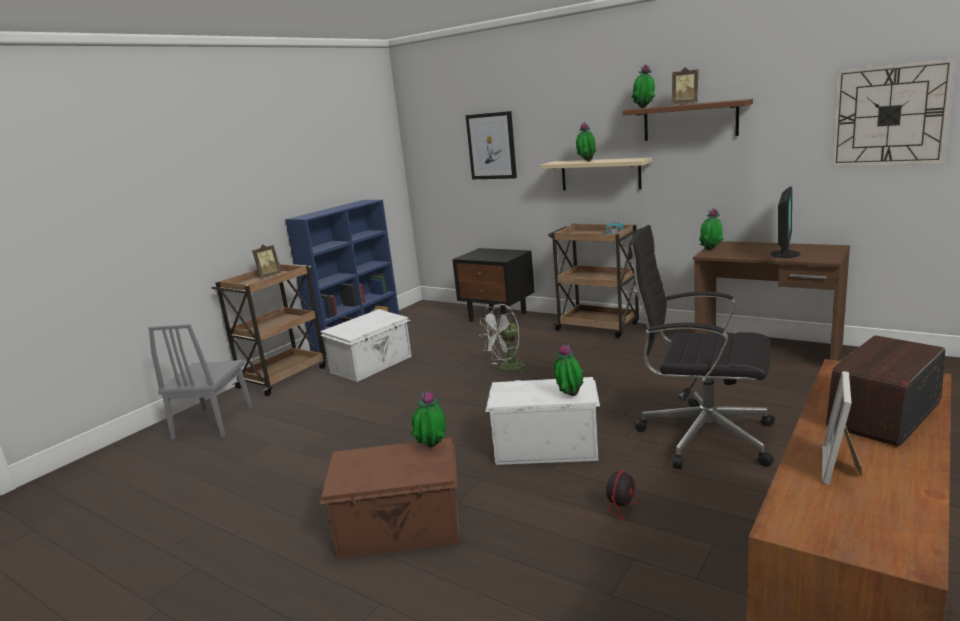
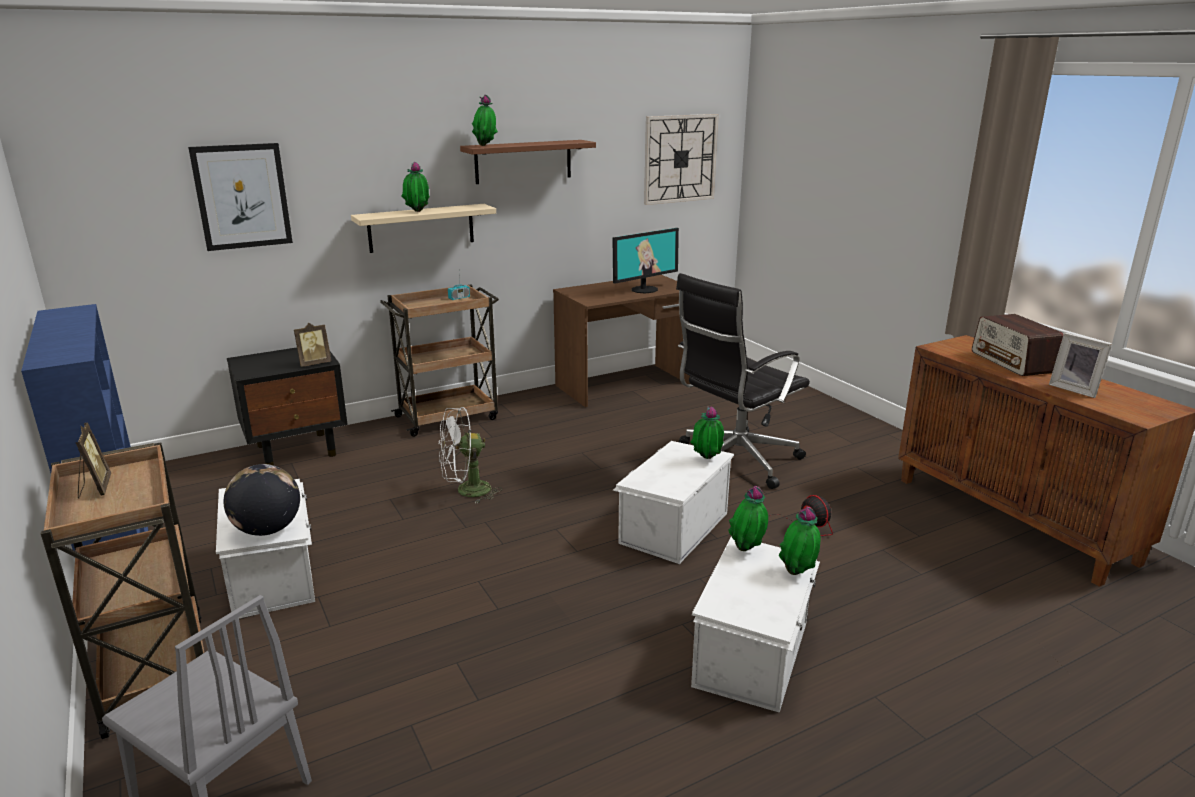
camera: 65 degrees left, 5 degrees up
(347, 331) = (267, 530): none -> globe
(401, 529) = (754, 653): brown storage box -> white storage box
(507, 369) = (466, 492): white fan -> white fan turned 75 degrees clockwise
(685, 104) = (529, 143): picture frame -> picture frame (314, 363)
(710, 250) = (582, 298): potted plant -> potted plant (798, 574)
(784, 254) = (644, 289): monitor -> monitor turned 90 degrees clockwise

